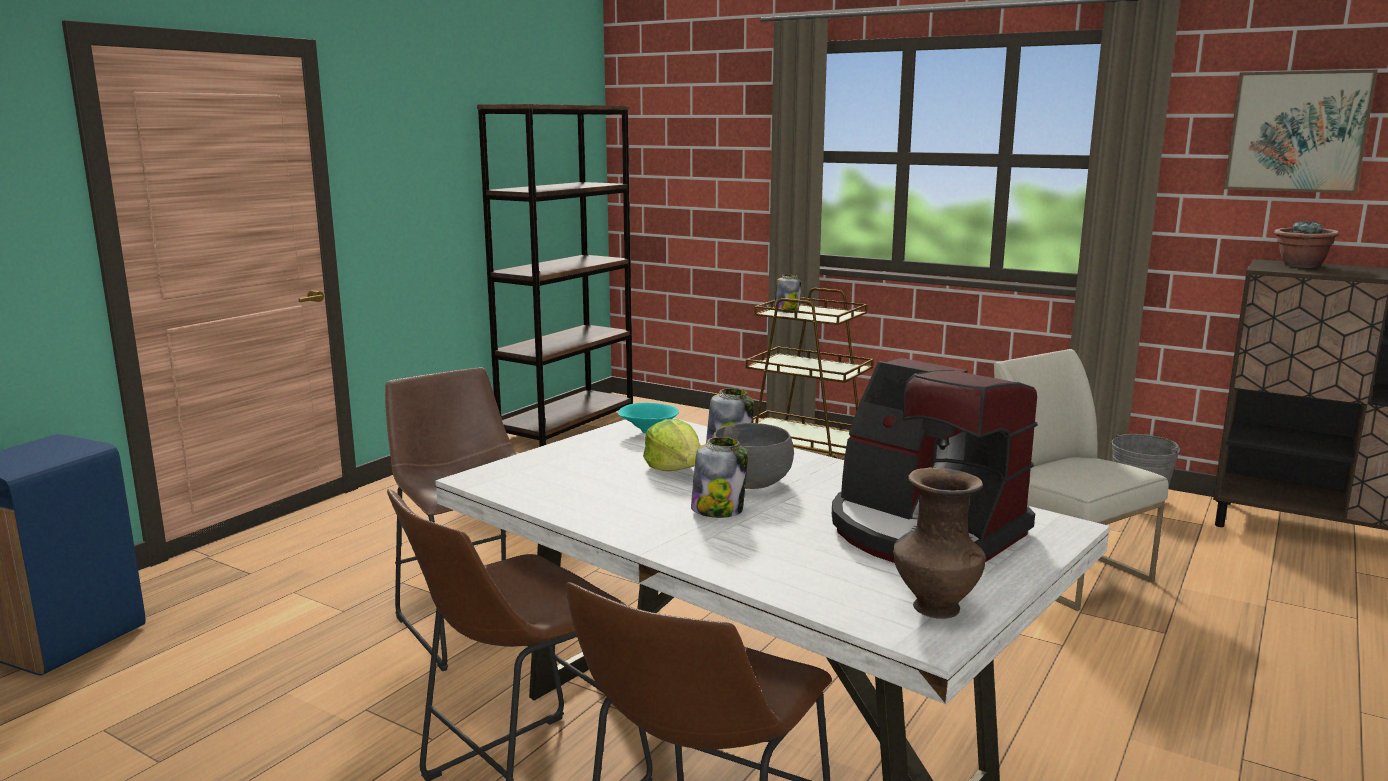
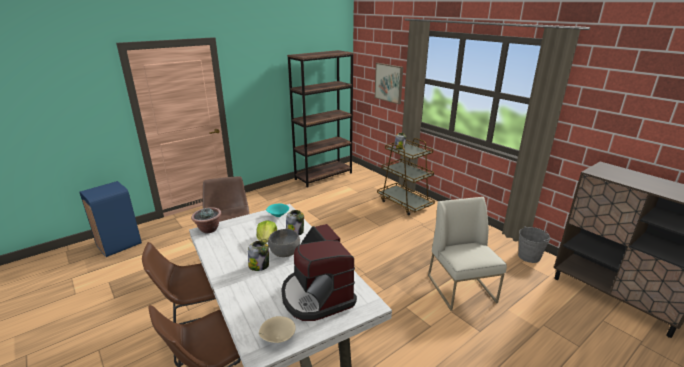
camera: 20 degrees right, 10 degrees up
(934, 607) = (277, 338): brown vase -> beige bowl
(1297, 131) = (632, 103): picture -> picture (389, 83)
(1301, 266) = (616, 171): potted plant -> potted plant (208, 229)

